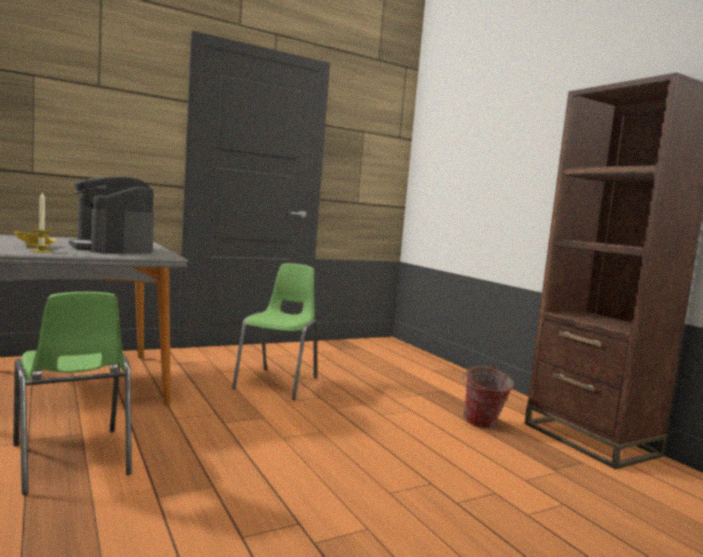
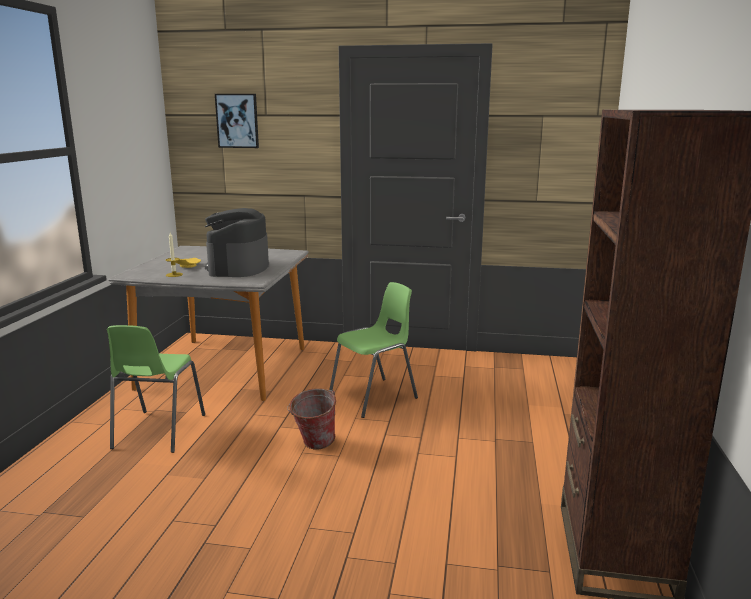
camera: 40 degrees right, 10 degrees up
(60, 86) = (237, 121): none -> picture
(481, 425) = (505, 494): bucket -> bucket (313, 445)

